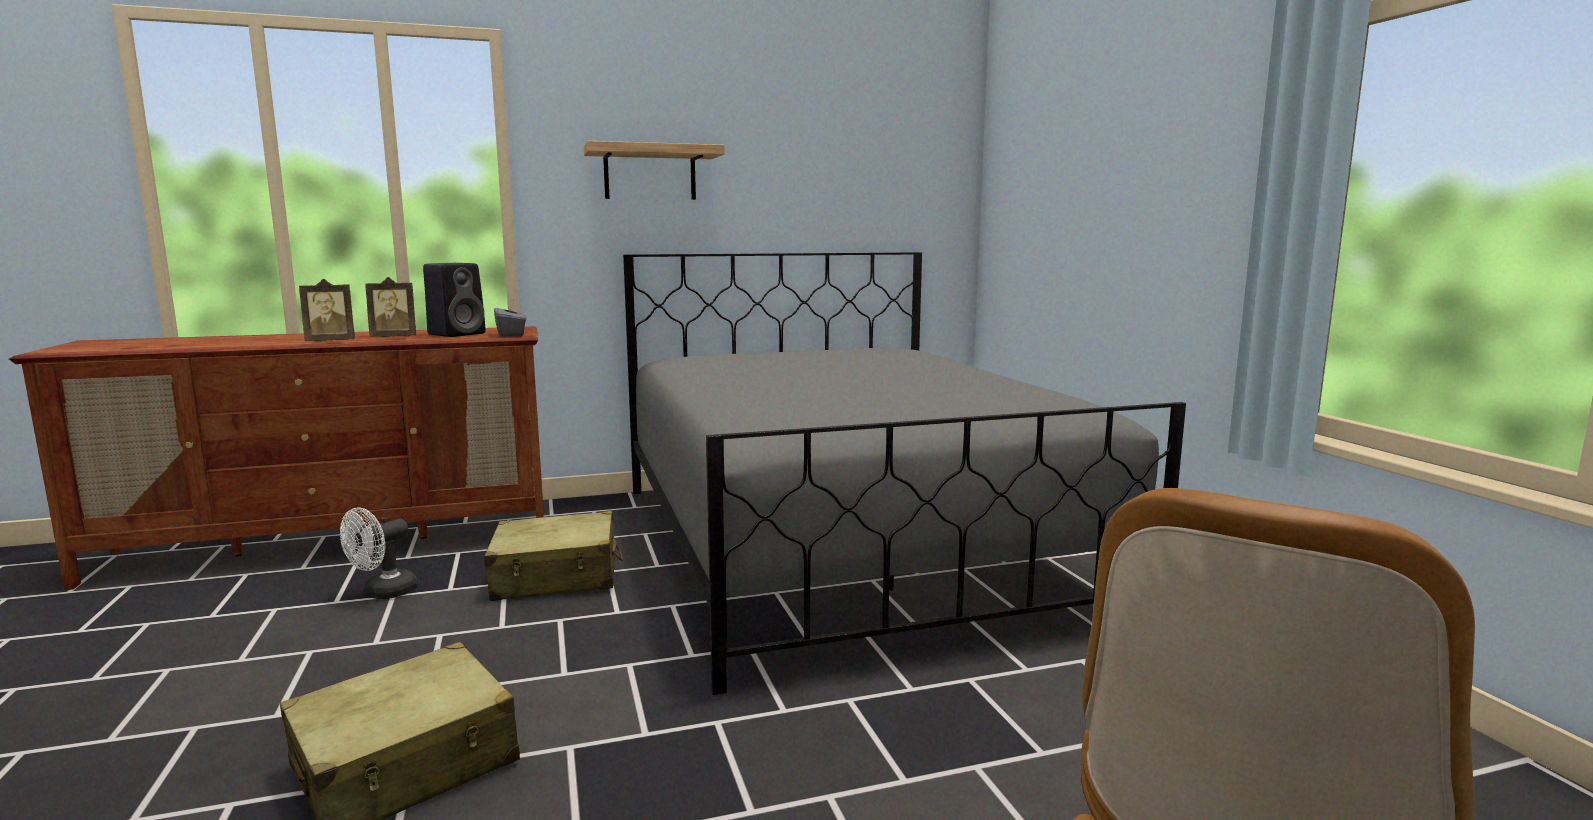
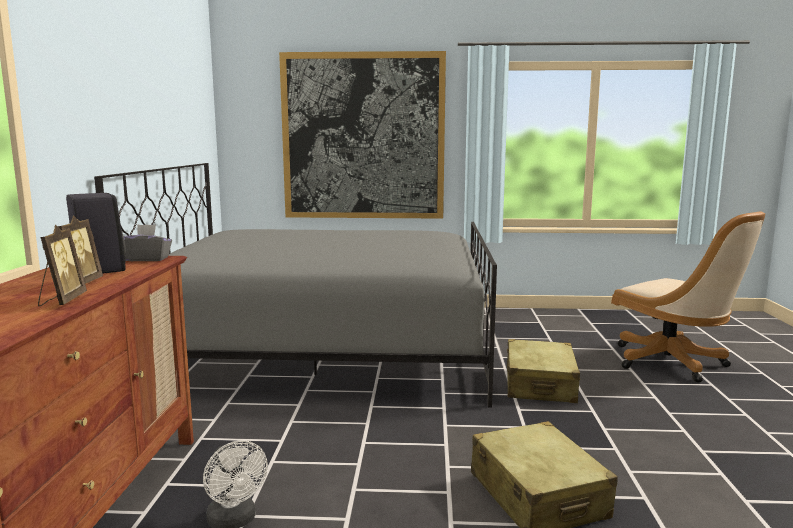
camera: 70 degrees left, 0 degrees up
(556, 577) = (282, 440): beige suitcase -> beige suitcase (540, 385)
(650, 173) = (98, 100): shelf -> none
(1120, 211) = (363, 137): none -> picture

